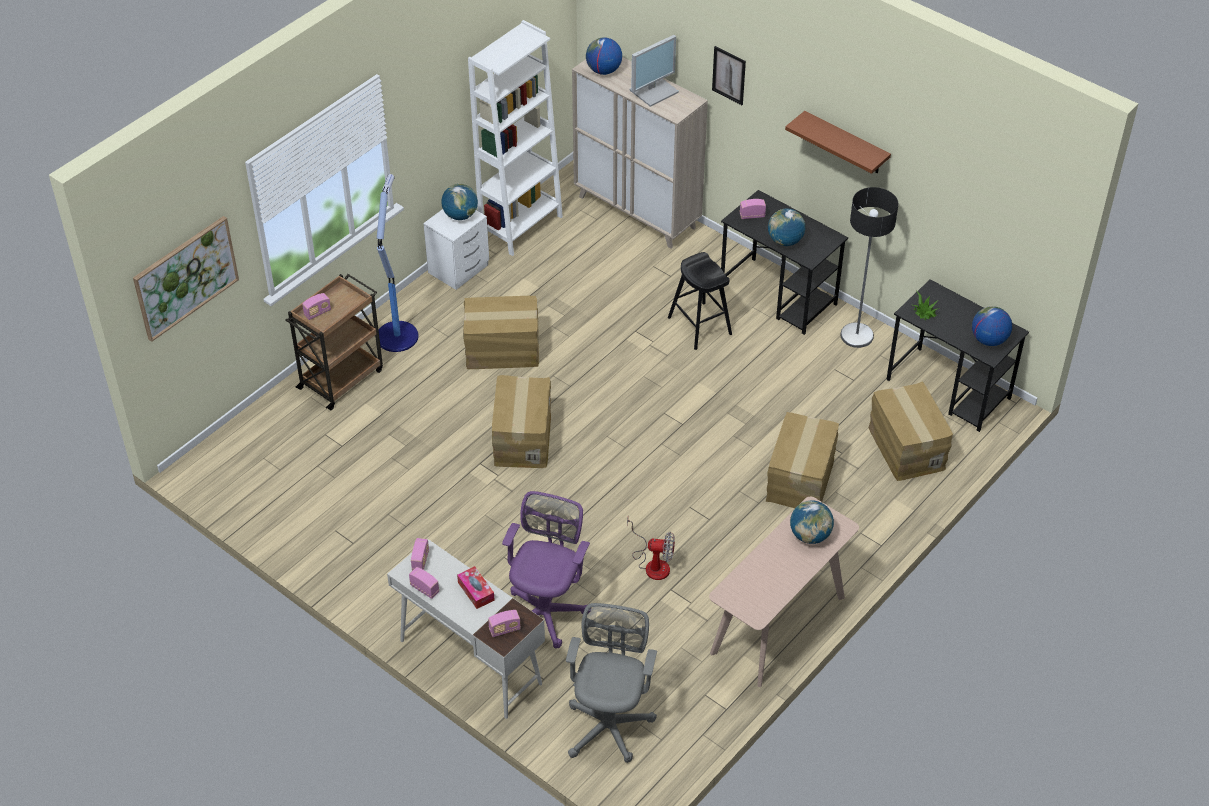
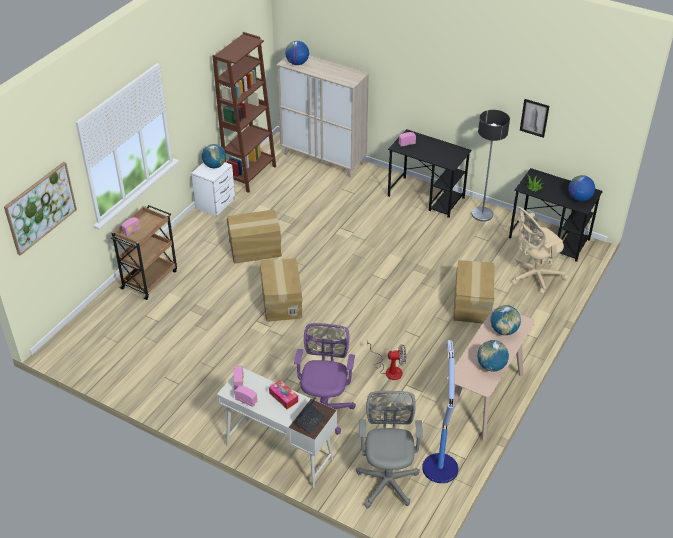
camera: 10 degrees left, 5 degrees down
(397, 335) = (182, 248): floor lamp -> floor lamp (440, 466)
(504, 629) = (310, 420): radio -> laptop
(521, 226) = (250, 175): white bookcase -> brown bookcase
(654, 90) = (333, 71): monitor -> none
(699, 326) = (381, 220): black stool -> none
(729, 75) = (382, 53): picture -> picture (534, 118)
(785, 241) = (432, 156): globe -> globe (491, 366)
(845, 144) = (467, 85): brown shelf -> none
(905, 448) = (533, 277): cardboard box -> beige office chair

